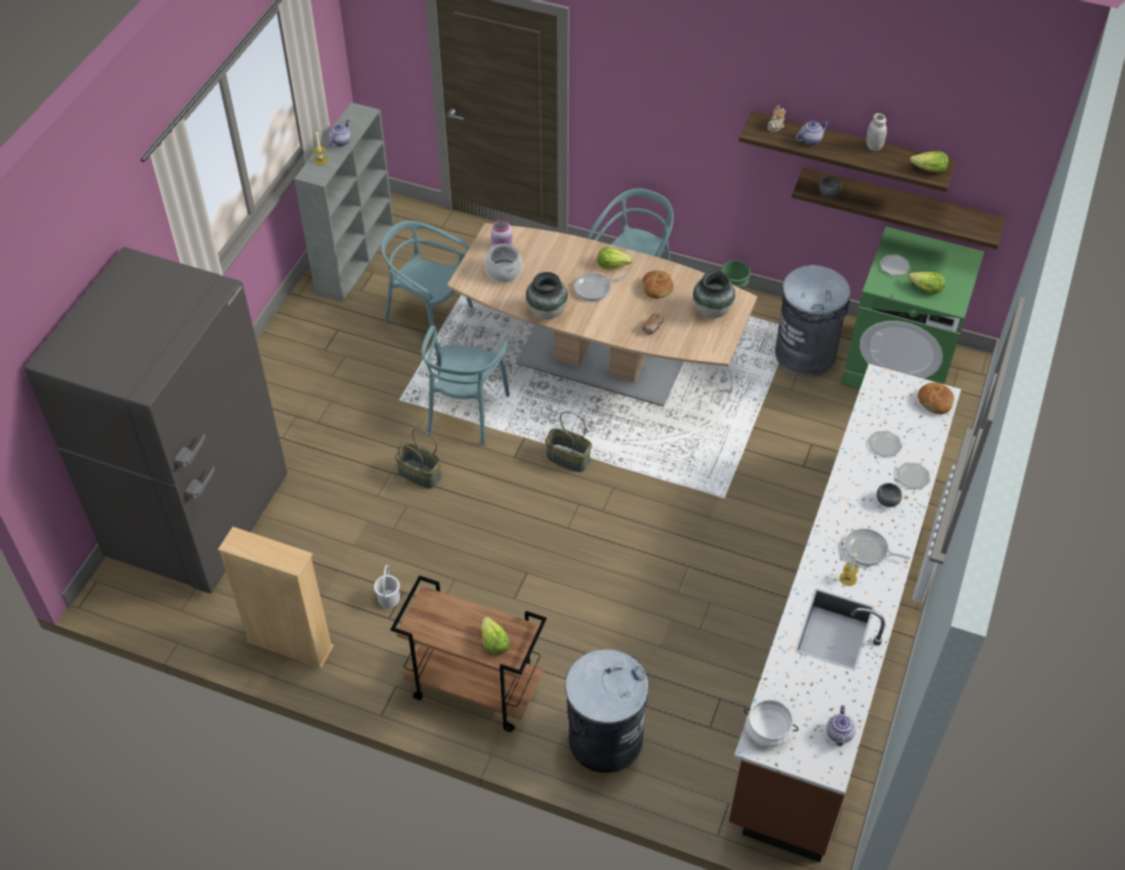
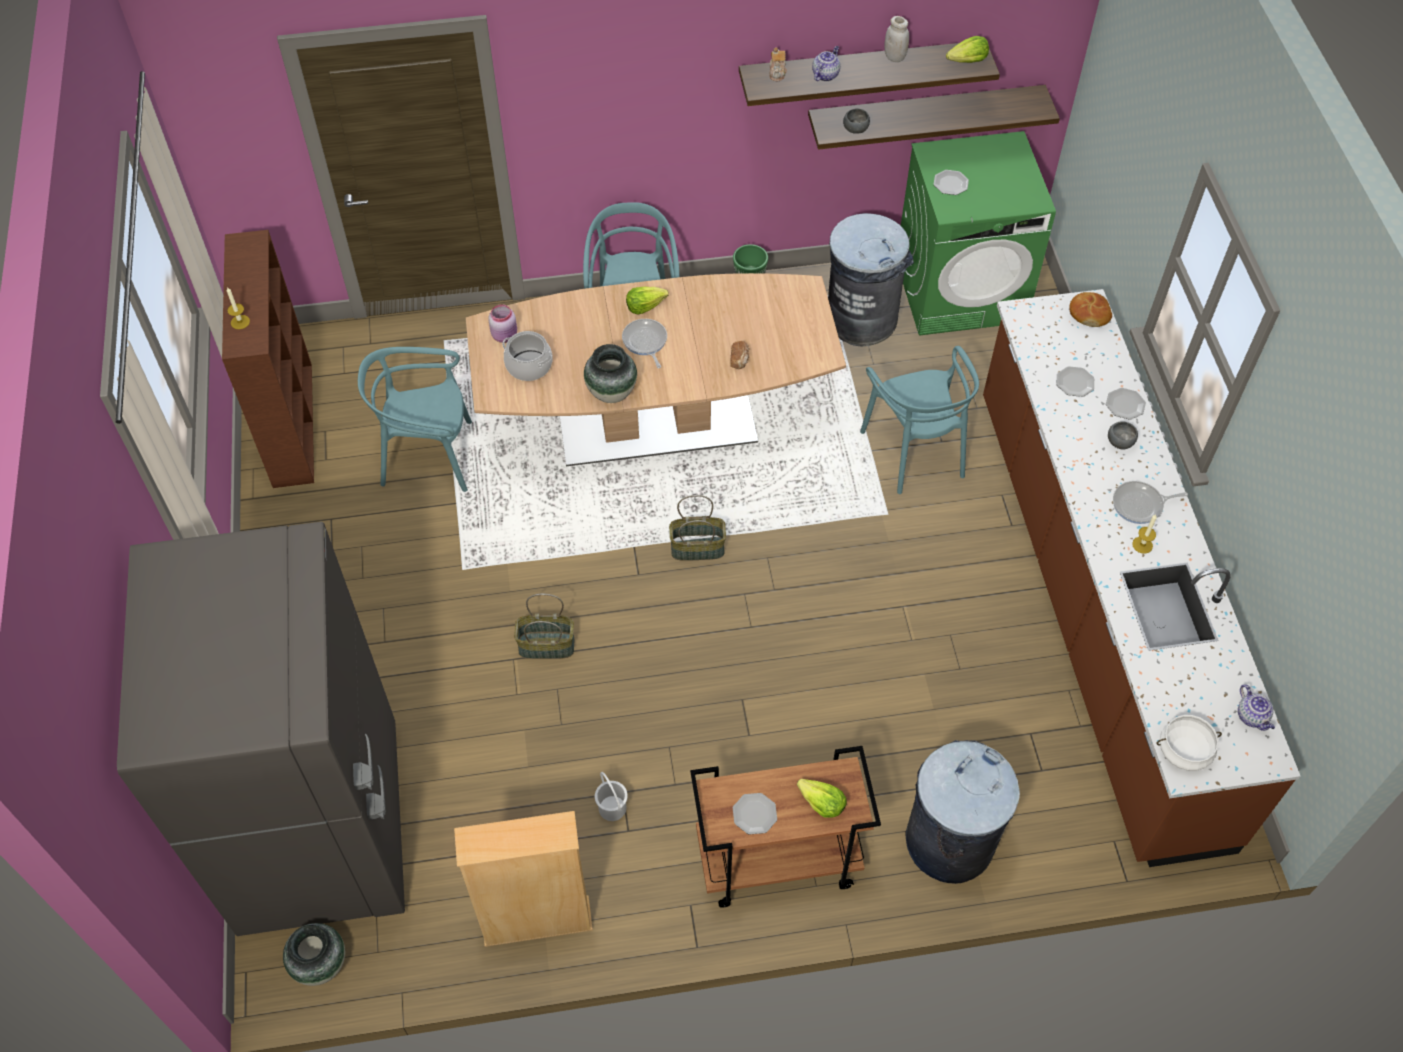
camera: 30 degrees left, 5 degrees up
(340, 141) = (247, 288): teapot -> none
(355, 258) = (292, 423): grey bookcase -> brown bookcase
(444, 626) = (755, 814): none -> plate
(466, 413) = (549, 549): turquoise chair -> turquoise chair (915, 451)
(595, 289) = (645, 342): frying pan -> frying pan turned 120 degrees clockwise
(657, 288) = (712, 312): bread -> none
(712, 311) = (788, 313): vase -> vase (320, 965)
(926, 289) = (998, 195): lettuce -> none

